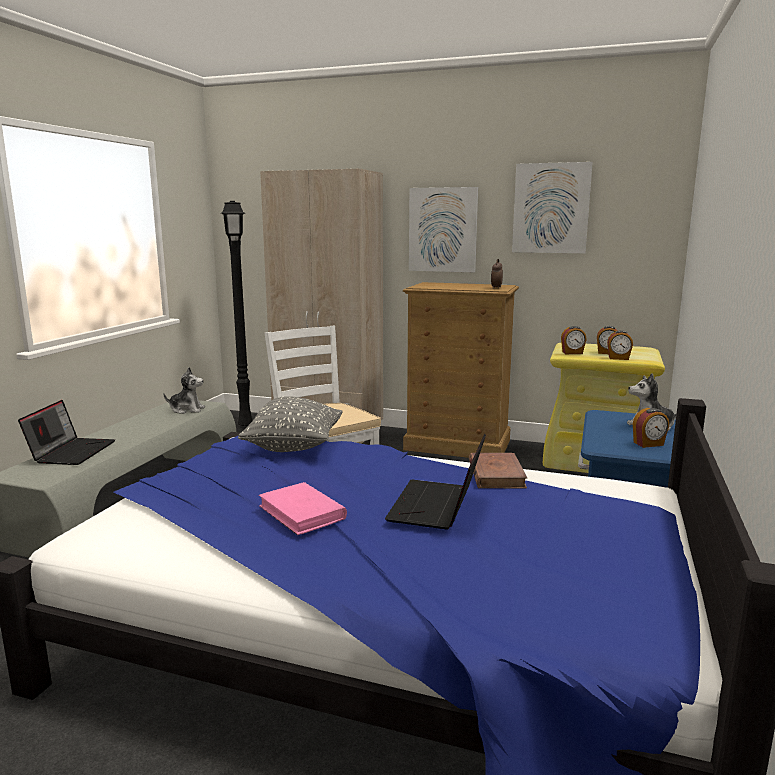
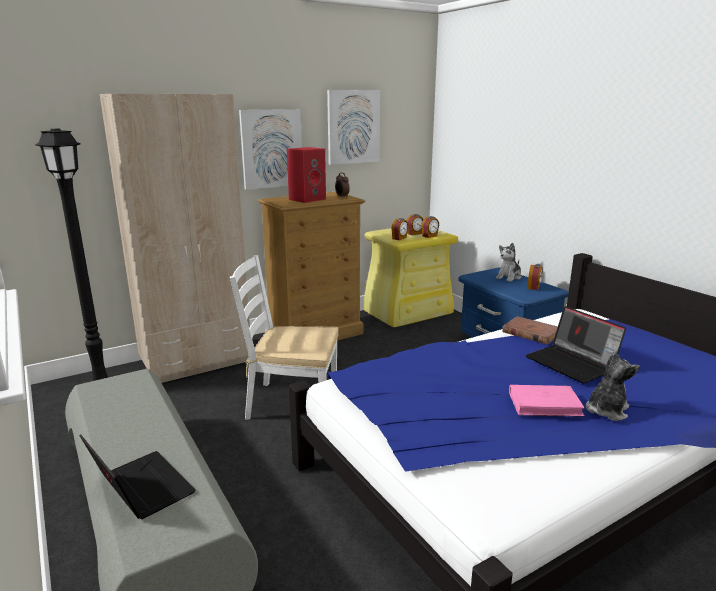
camera: 50 degrees left, 5 degrees up
(187, 410) = (130, 390): plush toy -> plush toy (606, 410)
(294, 447) = (398, 370): grey pillow -> none
(456, 286) = (307, 199): none -> red speaker

